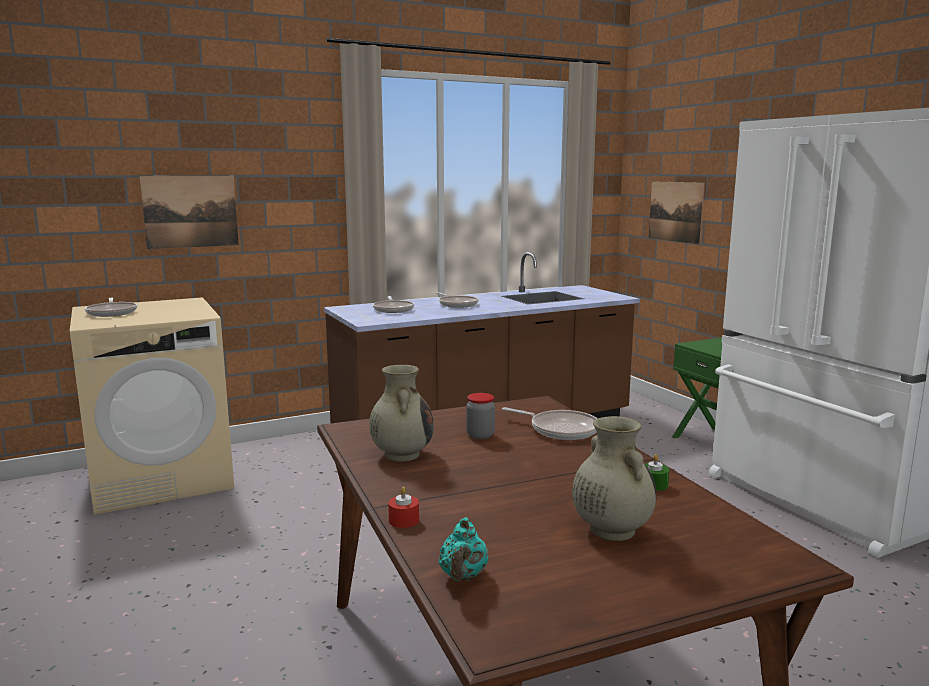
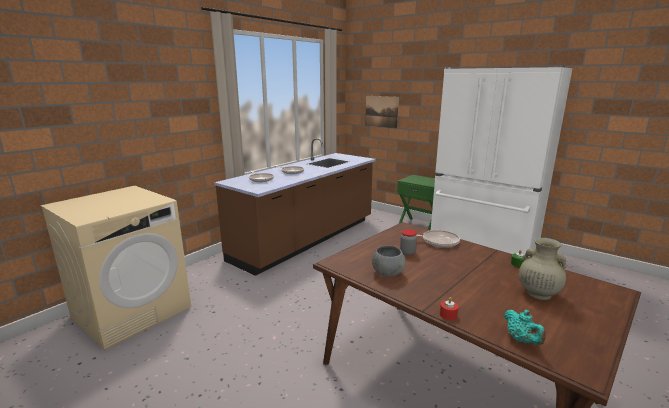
camera: 25 degrees left, 5 degrees up
(112, 312) = (85, 206): frying pan -> none
(190, 211) = (120, 127): picture -> none
(401, 454) = (387, 273): beige vase -> grey bowl

